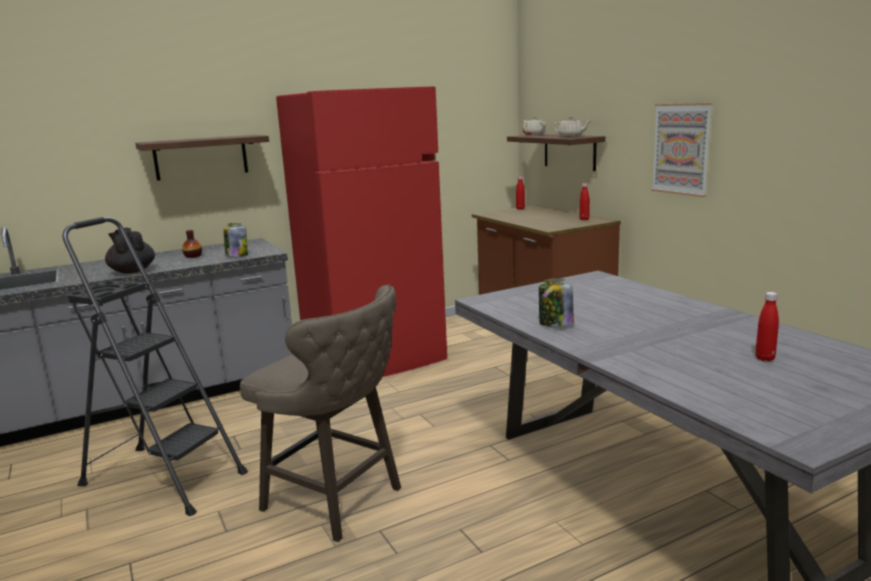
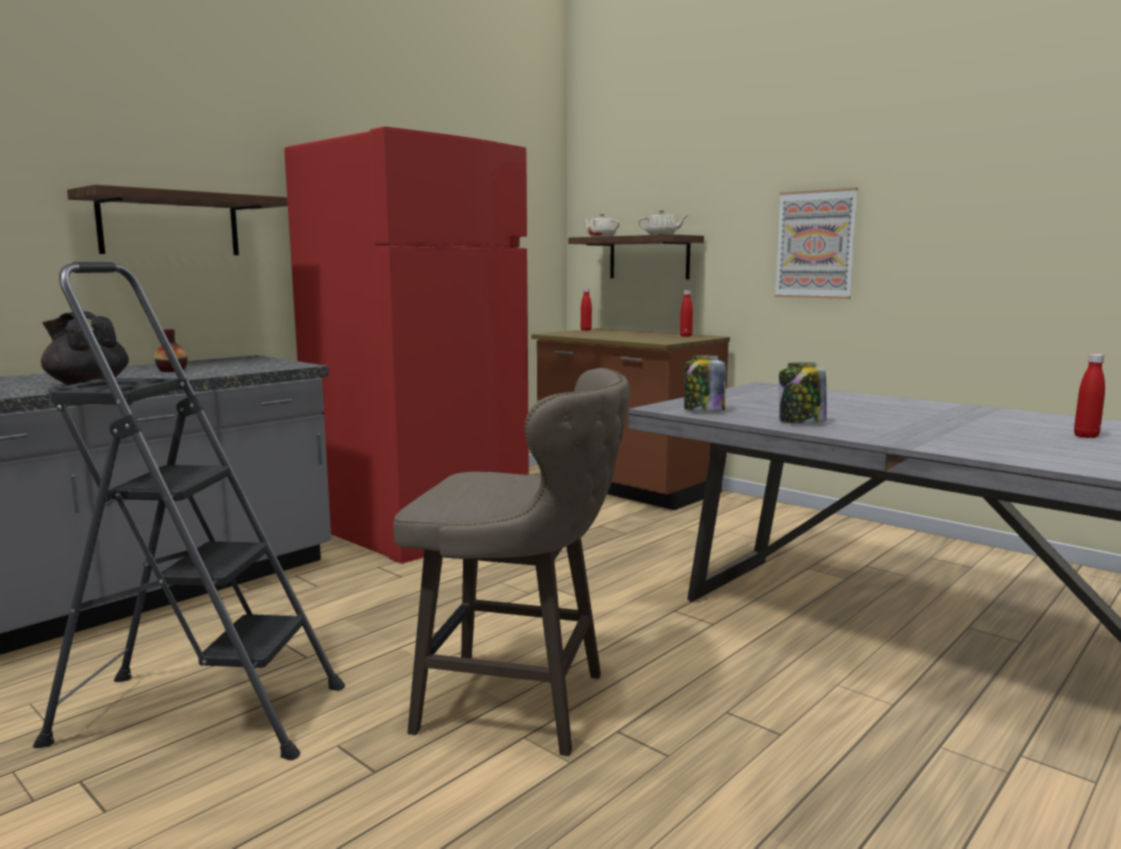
camera: 20 degrees left, 5 degrees down
(236, 256) = (249, 369): jar -> jar (703, 410)

